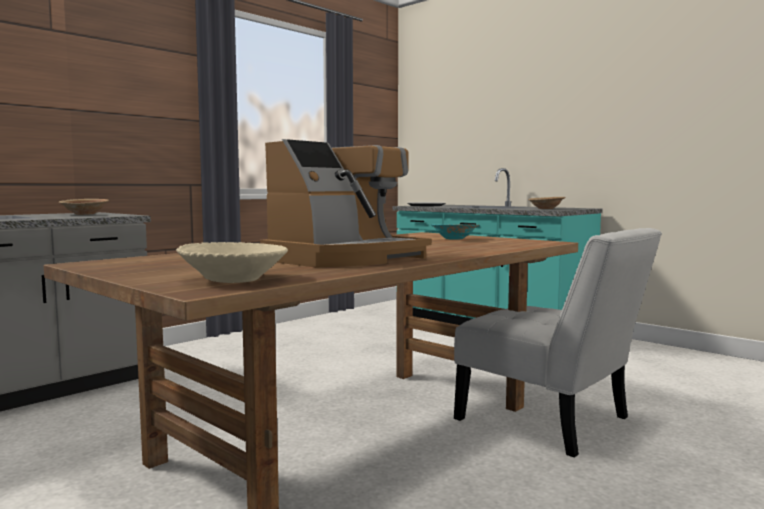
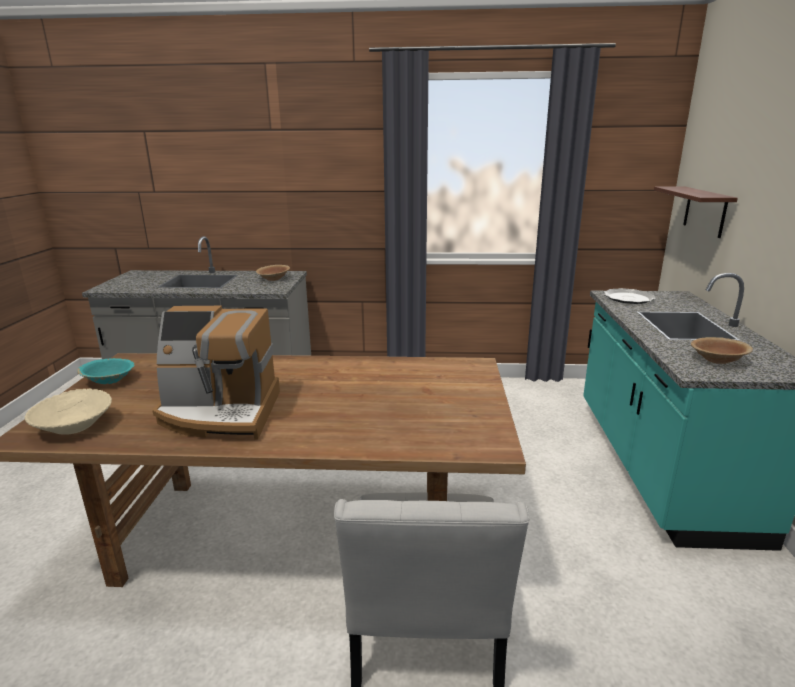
camera: 50 degrees right, 15 degrees up
(441, 144) = (705, 211): none -> shelf
(454, 239) = (446, 393): turquoise bowl -> turquoise bowl (109, 380)

